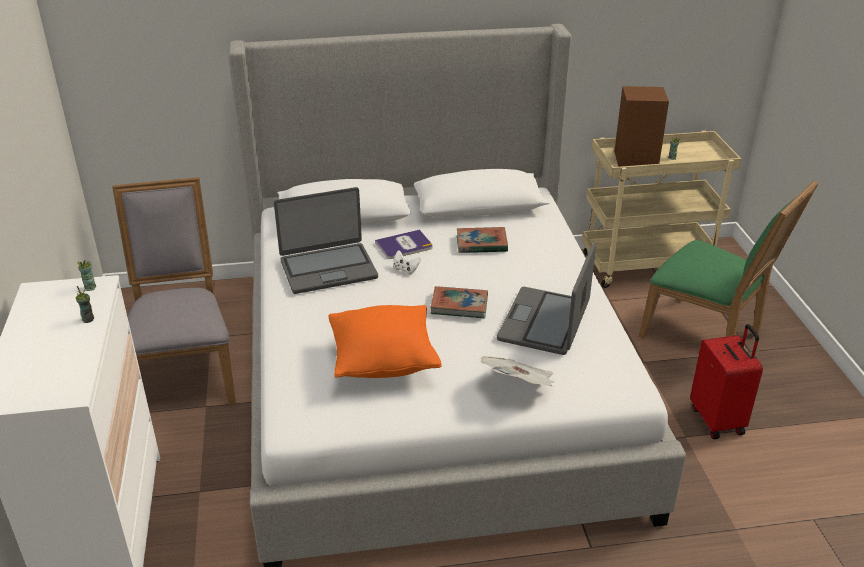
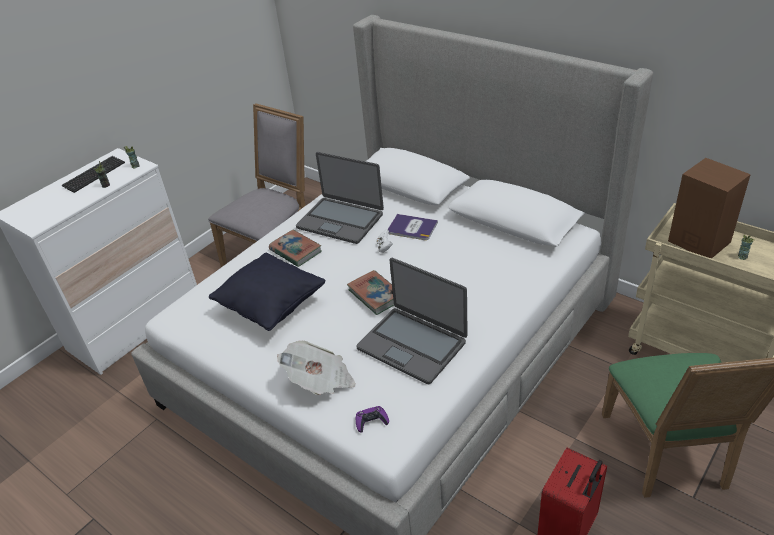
camera: 50 degrees right, 5 degrees up
(47, 318) = (94, 175): none -> keyboard
(383, 362) = (271, 307): orange pillow -> black pillow
(481, 244) = (466, 255): book -> book (295, 251)
(545, 322) = (412, 344): laptop -> laptop turned 120 degrees counterclockwise
(601, 386) = (371, 421): none -> purple game controller

